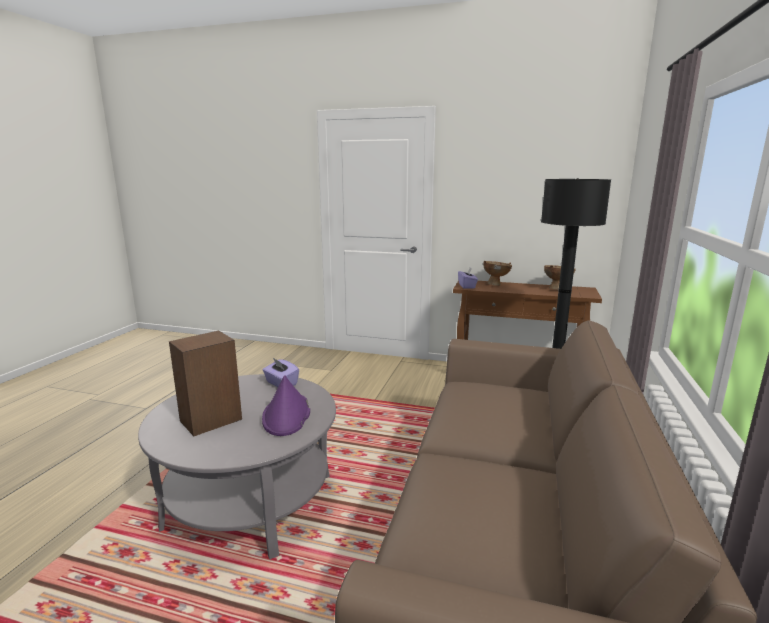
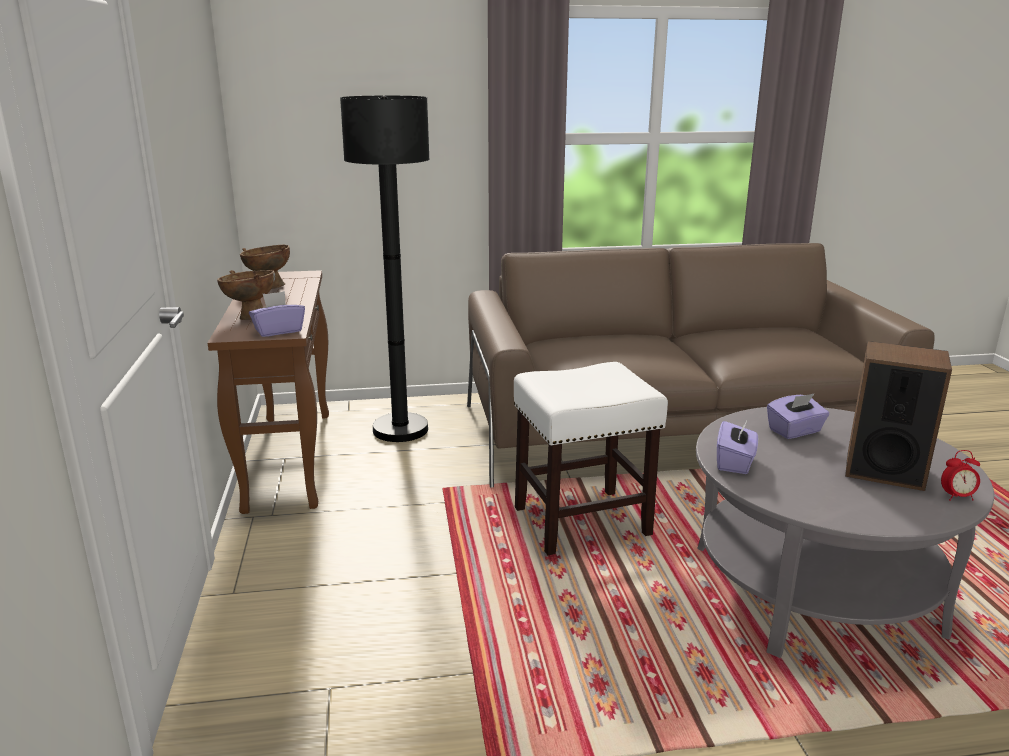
camera: 115 degrees left, 5 degrees up
(160, 427) = (957, 497): none -> alarm clock
(286, 415) = (795, 431): purple hat -> purple tissue box
(390, 445) = (583, 521): none -> white stool

